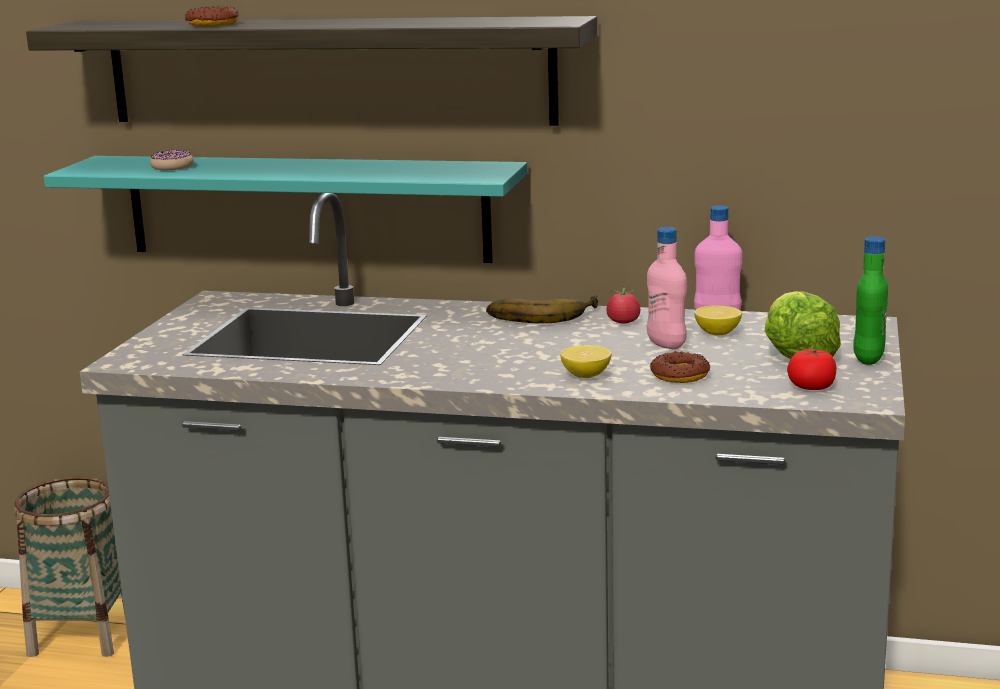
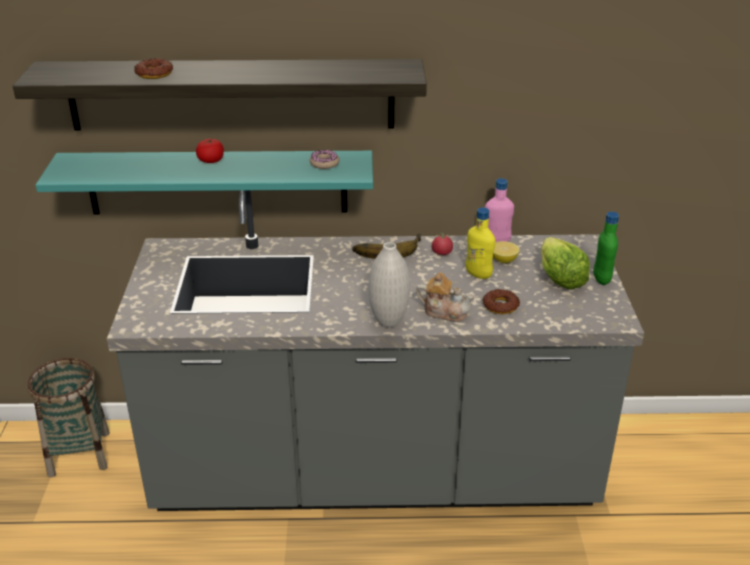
camera: 15 degrees left, 15 degrees up
(172, 167) = (127, 168): donut -> donut (324, 163)
(492, 380) = (388, 322): none -> white vase
(586, 375) = (444, 311): lemon -> teapot
(666, 344) = (478, 274): pink bottle -> yellow bottle
(811, 386) = (581, 310): tomato -> tomato (211, 160)

